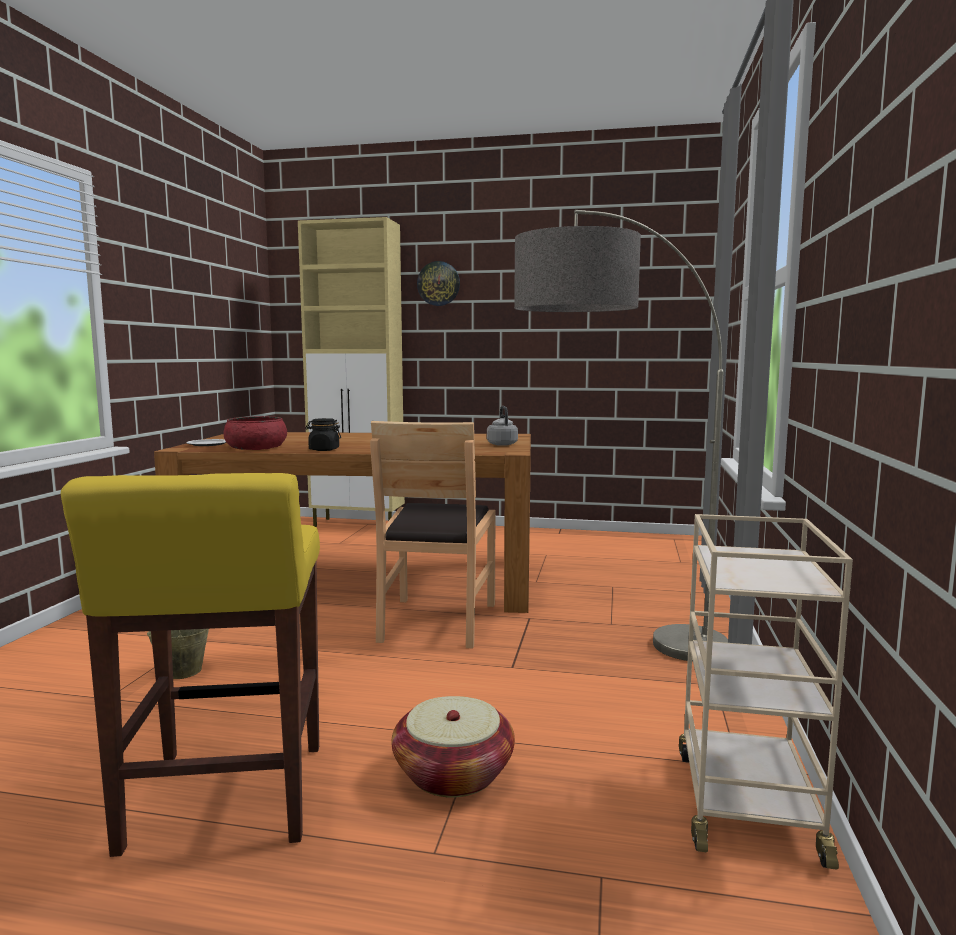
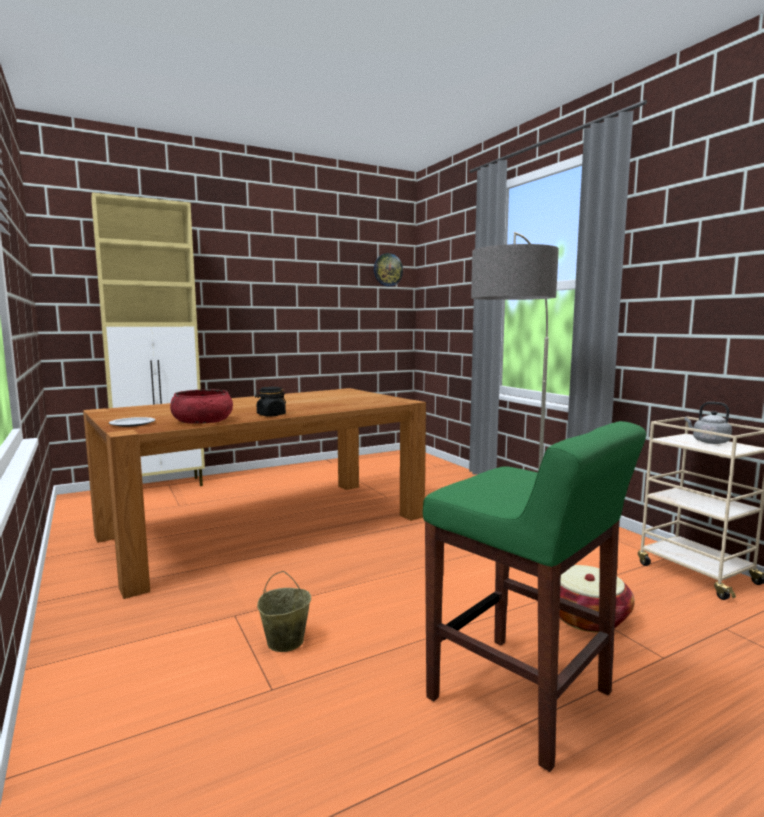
camera: 40 degrees left, 0 degrees up
(225, 799) = (522, 697): yellow stool -> green stool
(436, 621) = (385, 539): brown chair -> none
(438, 283) = (221, 265): wall clock -> wall clock (387, 270)
(501, 444) = (371, 396): grey kettle -> grey kettle (708, 442)

